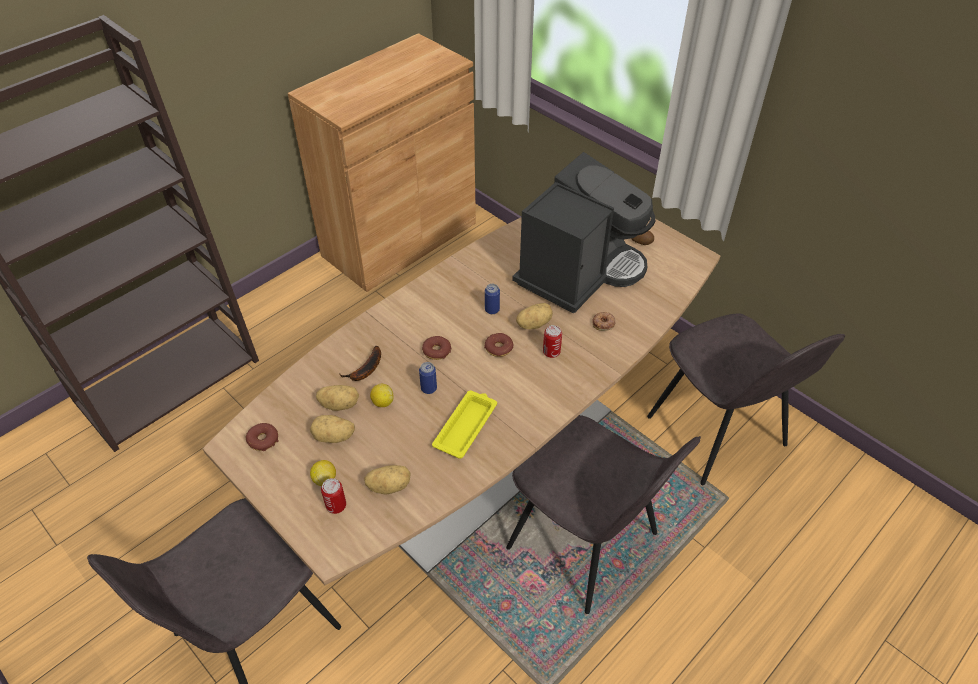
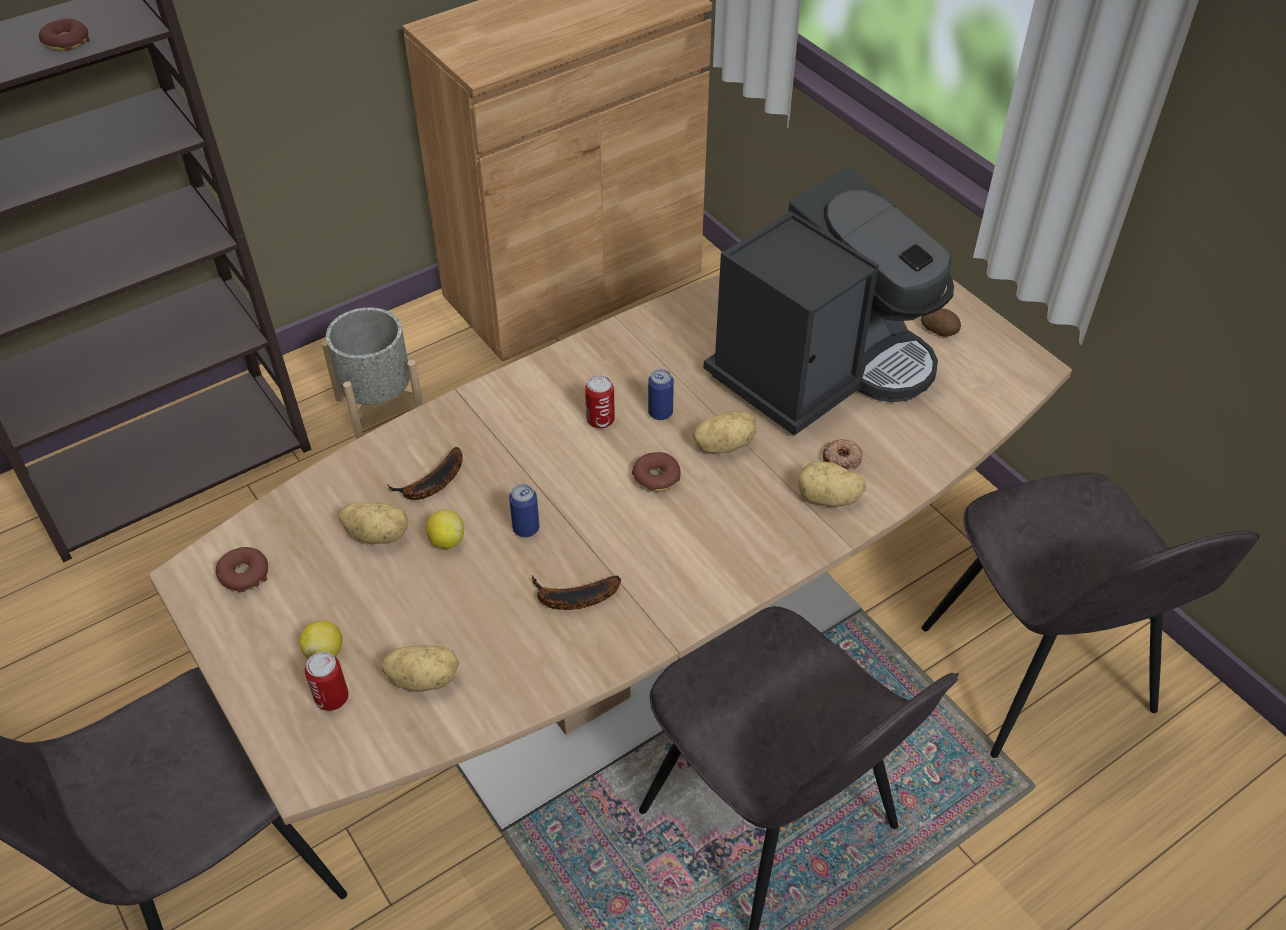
camera: 10 degrees right, 0 degrees up
(296, 330) = (379, 408): none -> grey planter
(334, 437) = (355, 586): potato -> potato (828, 499)
(436, 351) = (553, 469): donut -> donut (66, 43)
(466, 426) = (572, 599): yellow tray -> banana
(551, 352) = (742, 496): can -> can (600, 420)

